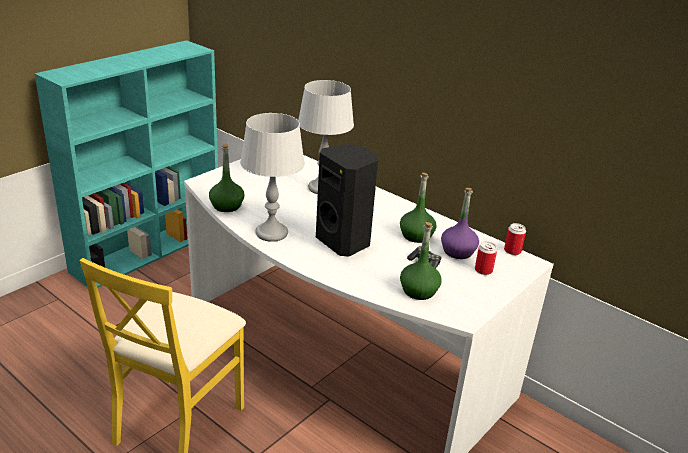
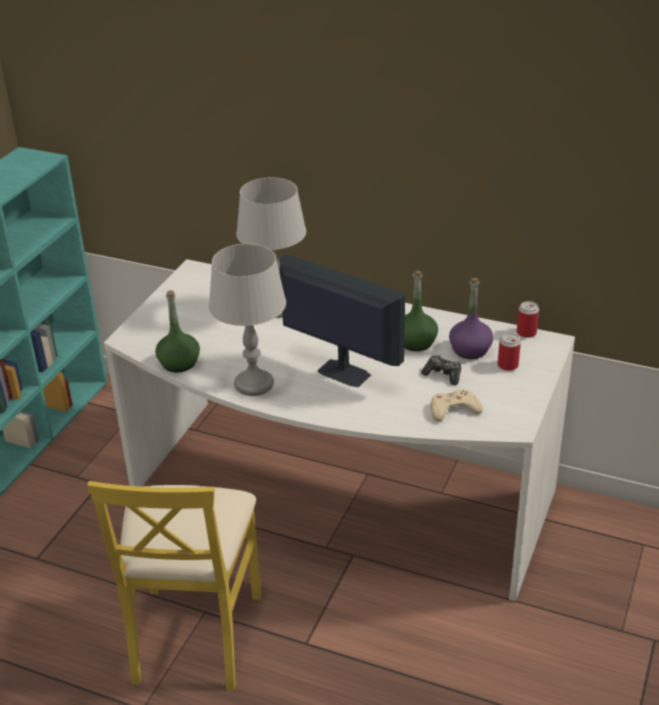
camera: 15 degrees left, 5 degrees up
(344, 242) = (342, 372): black speaker -> monitor
(419, 291) = (453, 409): green bottle -> beige game controller

